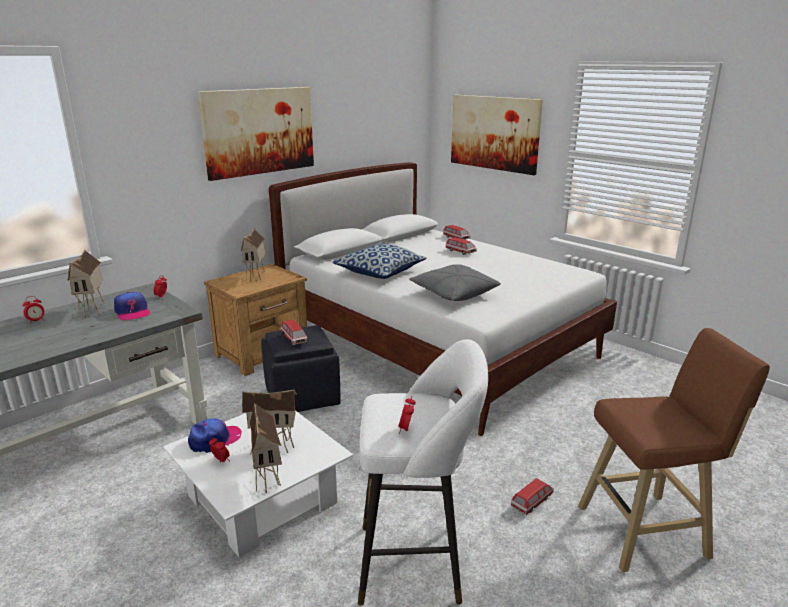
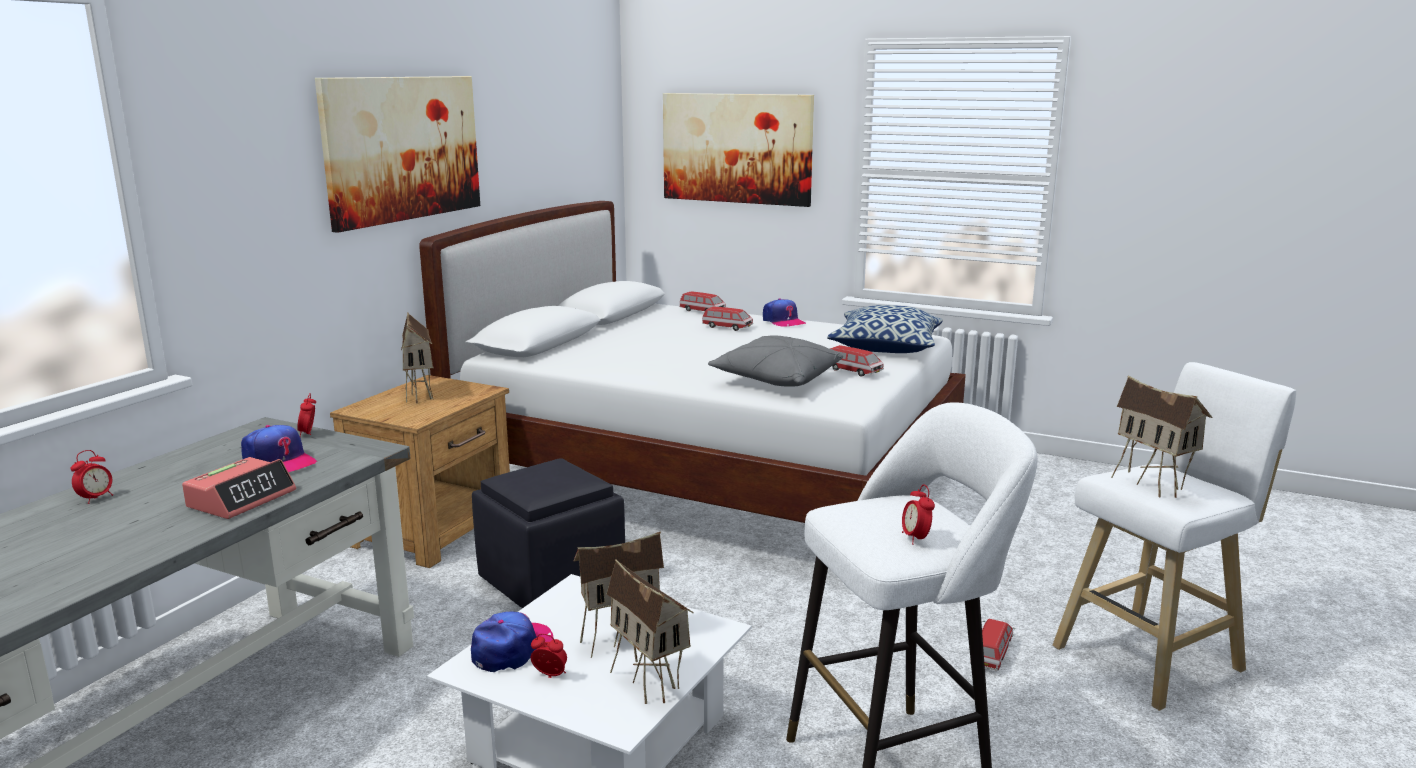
camera: 20 degrees left, 5 degrees down
(94, 311) = (198, 469): toy house -> toy house (1152, 485)
(95, 332) = (242, 499): none -> alarm clock
(294, 339) = (543, 481): toy car -> toy car (853, 371)
(380, 272) = (634, 364): pillow -> pillow (885, 347)
(500, 251) = (783, 321): none -> cap
(647, 531) = (1153, 657): brown stool -> white stool

